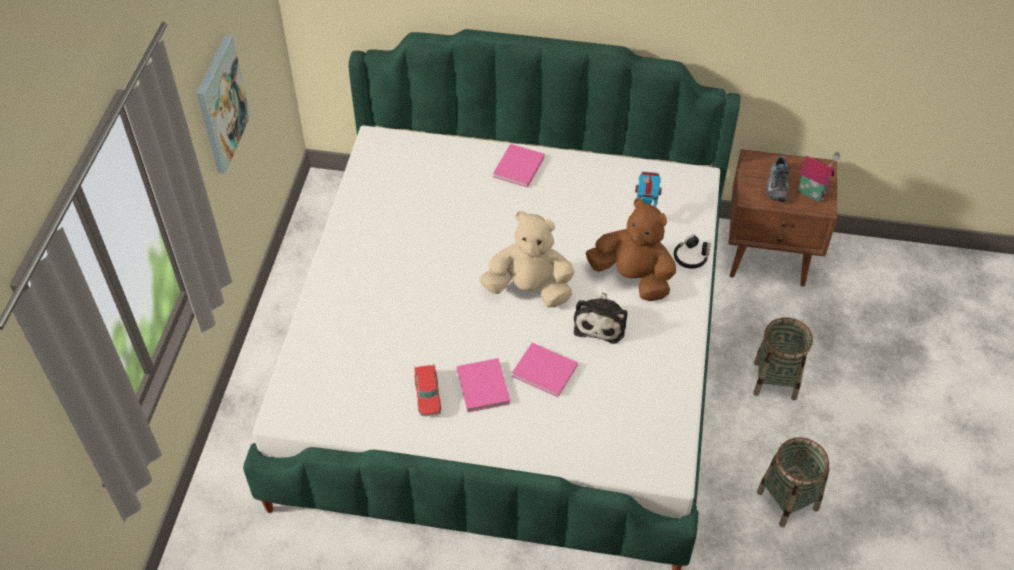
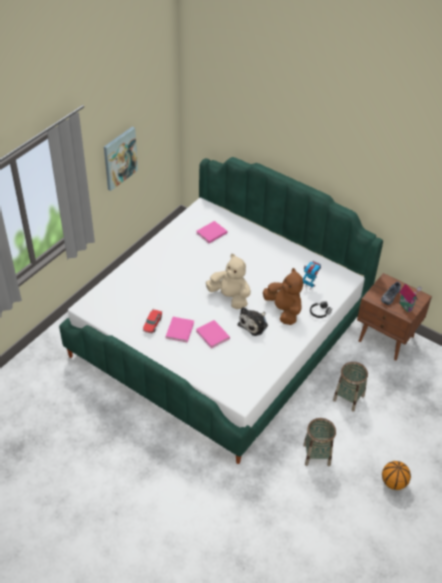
camera: 25 degrees right, 5 degrees down
(518, 168) = (261, 242): pink book -> pink book (211, 233)
(927, 492) = (394, 483): none -> basketball

